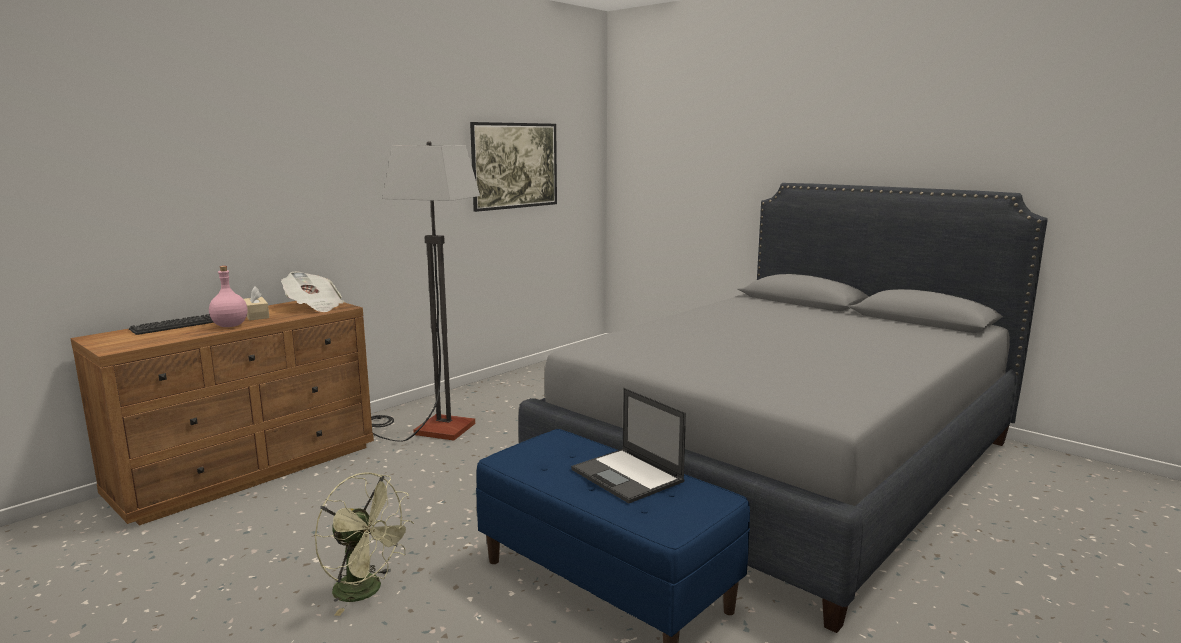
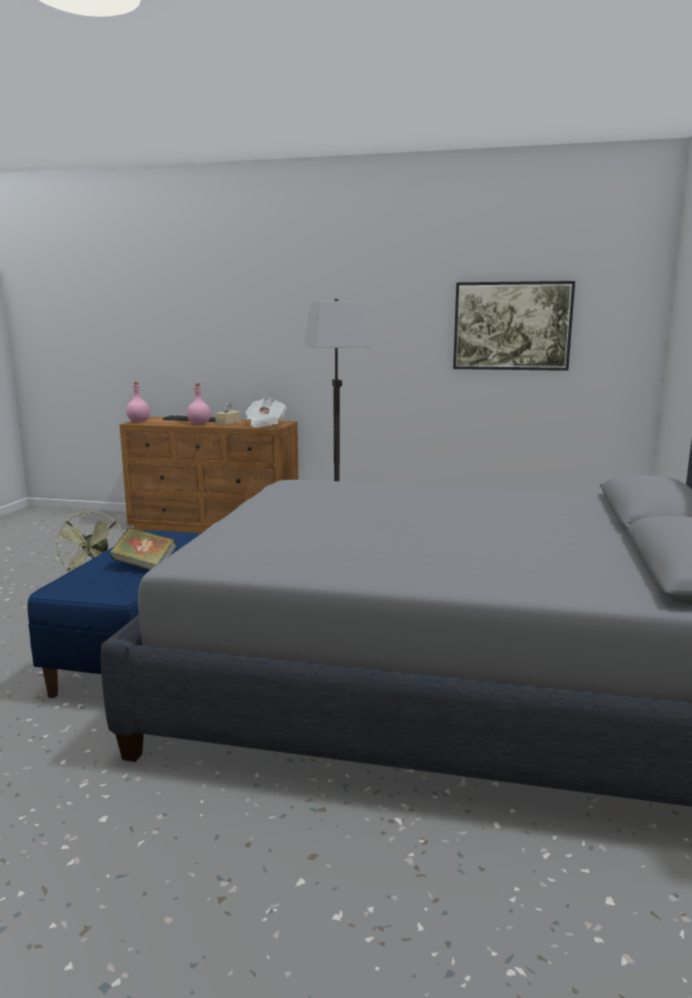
camera: 60 degrees right, 0 degrees up
(112, 345) = (139, 421): none -> pink bottle
(628, 476) = (145, 566): laptop -> book

